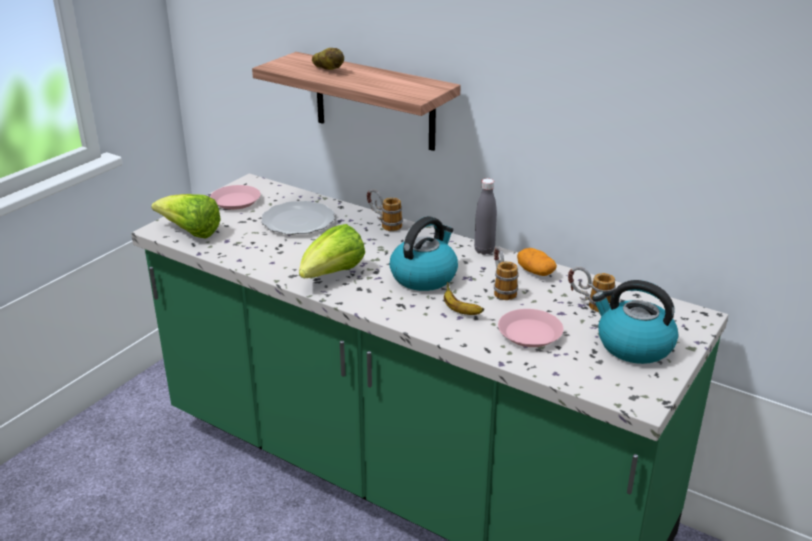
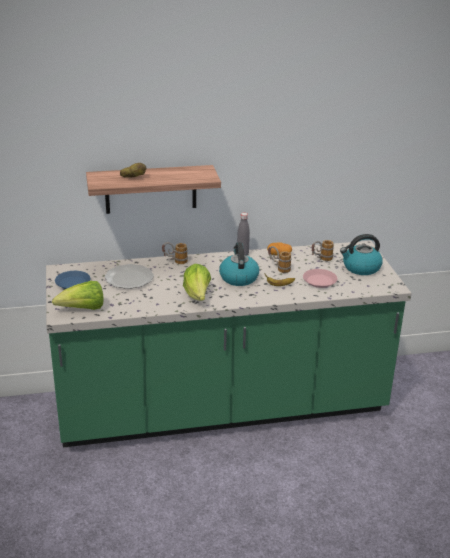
camera: 45 degrees left, 0 degrees up
(236, 201) = (73, 283): pink plate -> blue plate

